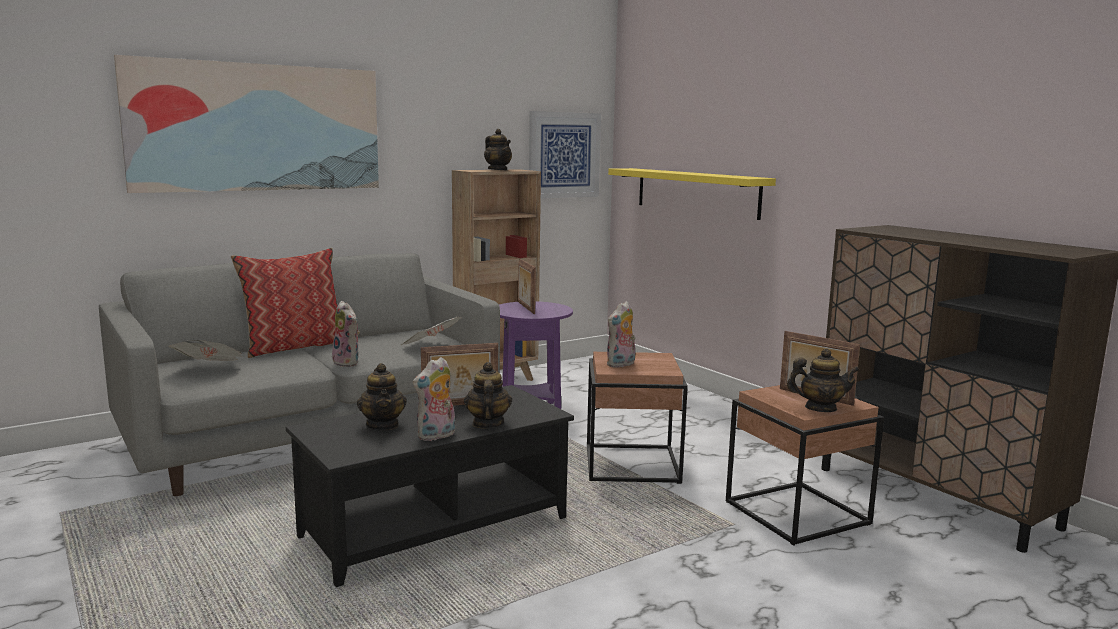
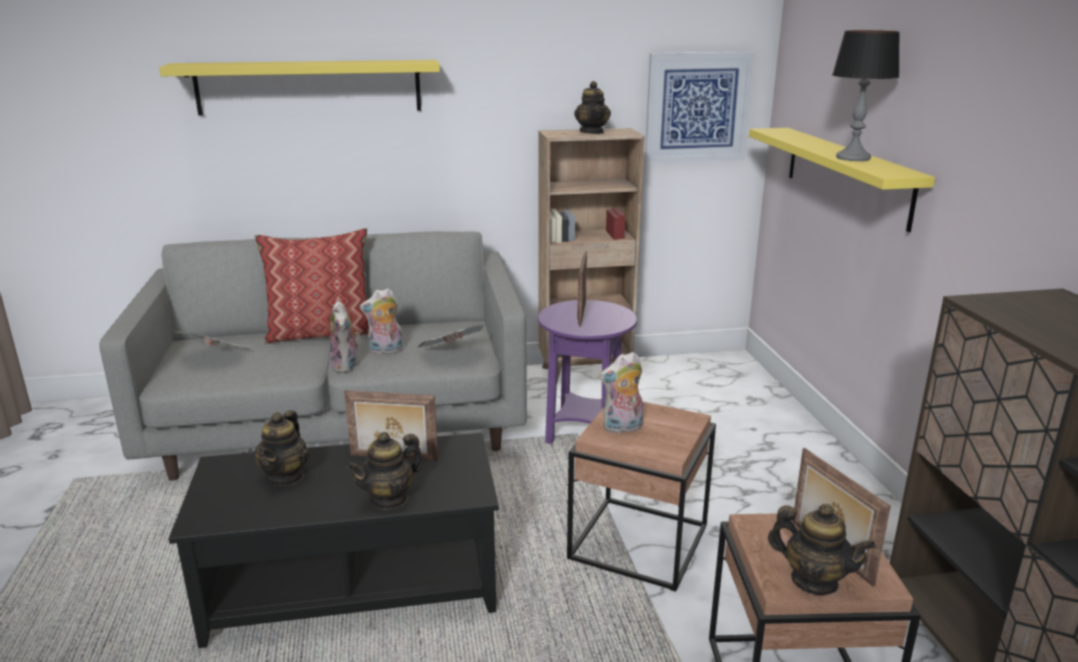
camera: 25 degrees right, 10 degrees up
(258, 127) = (309, 87): picture -> yellow shelf
(436, 436) = (318, 508): plush toy -> plush toy (385, 351)
(487, 423) = (389, 498): teapot -> teapot turned 150 degrees counterclockwise
(710, 174) = (853, 158): none -> table lamp

